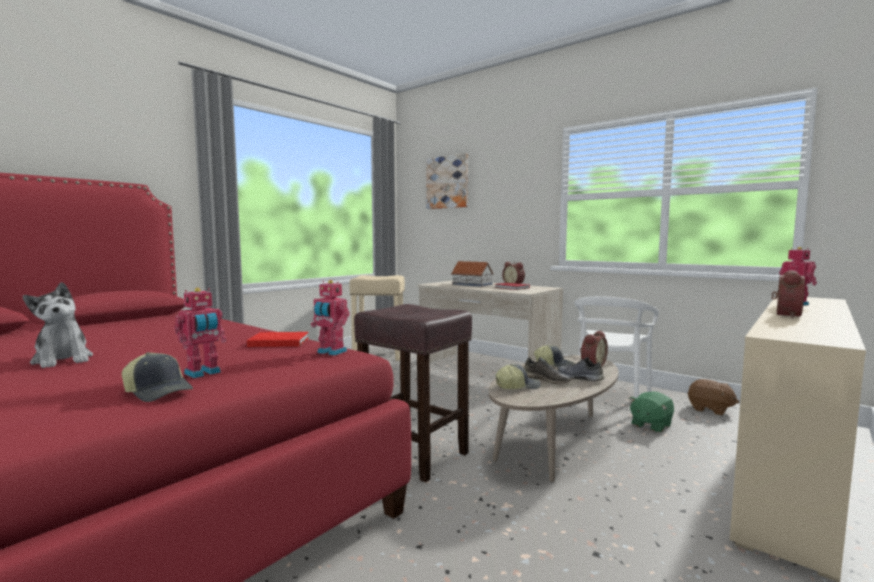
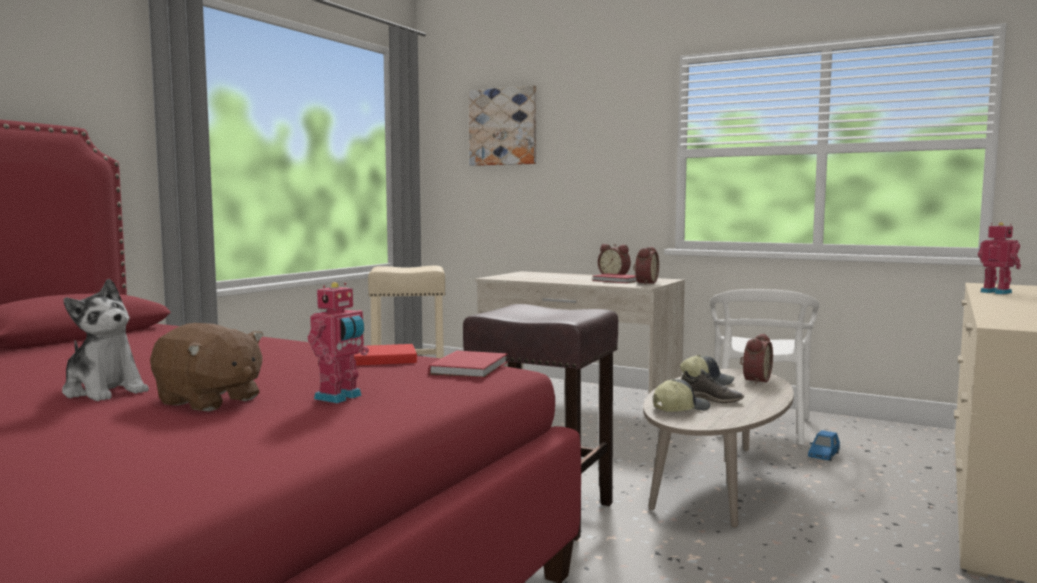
camera: 10 degrees left, 0 degrees up
(159, 392) = (319, 419): cap -> none
(330, 352) = (471, 368): toy robot -> red book
(472, 284) = (555, 277): toy house -> none
(579, 378) = (749, 395): grey shoe -> none
(650, 425) = (823, 455): green plush toy -> blue toy car
(710, 409) = (887, 433): brown plush toy -> brown plush toy (209, 401)
(784, 315) = (997, 305): alarm clock -> alarm clock (644, 283)

